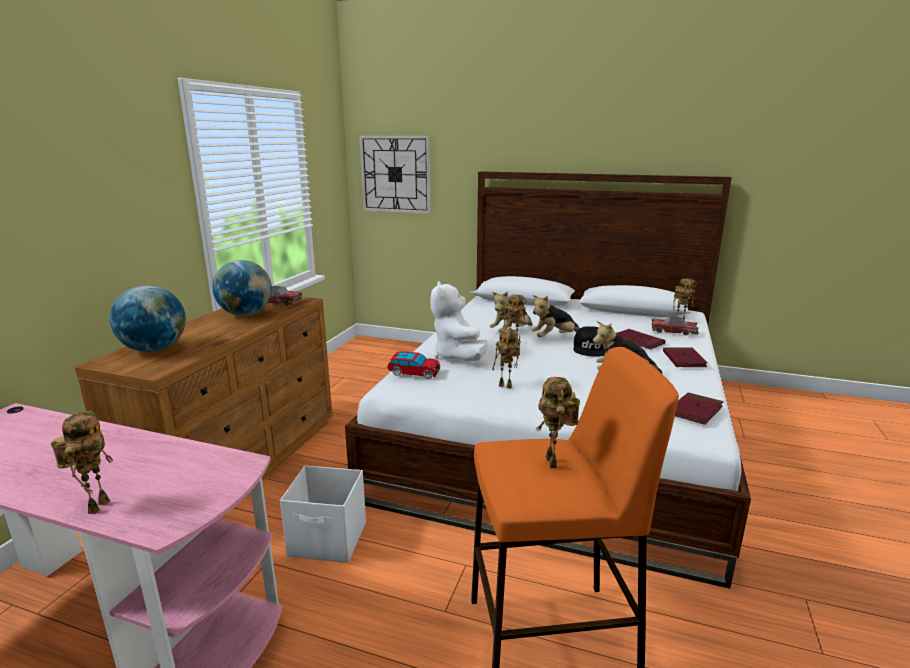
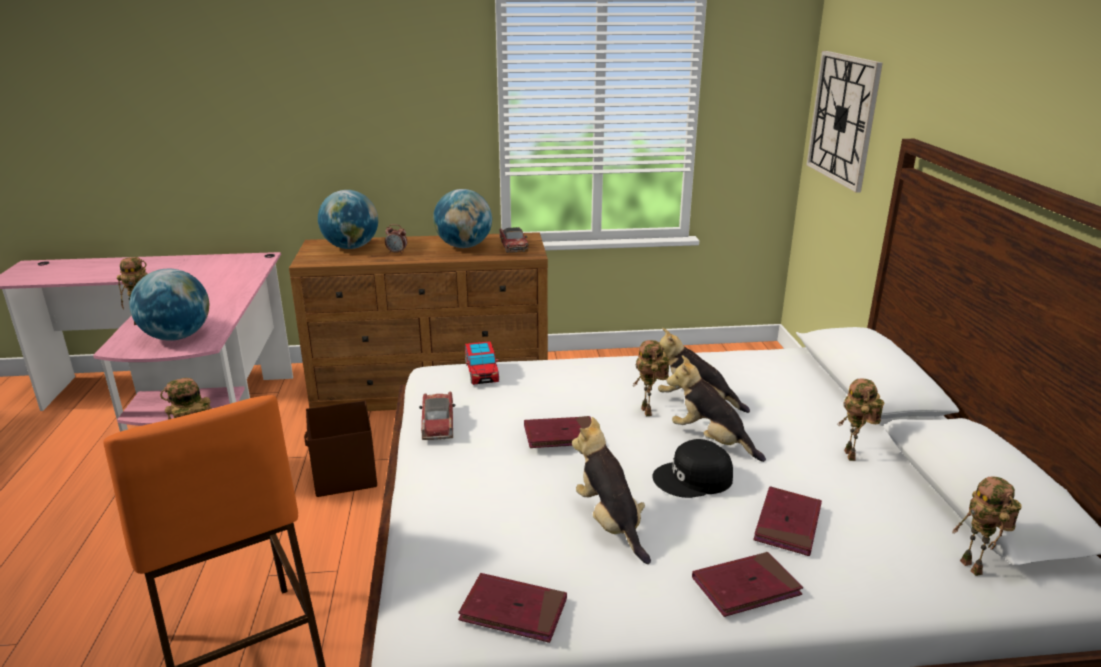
camera: 65 degrees right, 5 degrees up
(194, 480) = (177, 337): none -> globe
(211, 335) = (397, 252): none -> alarm clock
(329, 540) = (344, 476): white storage box -> brown storage box
(458, 357) = (561, 386): white plush toy -> none
(506, 386) = (493, 436): toy robot -> toy robot (852, 456)
(525, 367) = (560, 436): none -> red book
(673, 331) = (899, 562): toy car -> toy car (438, 423)

